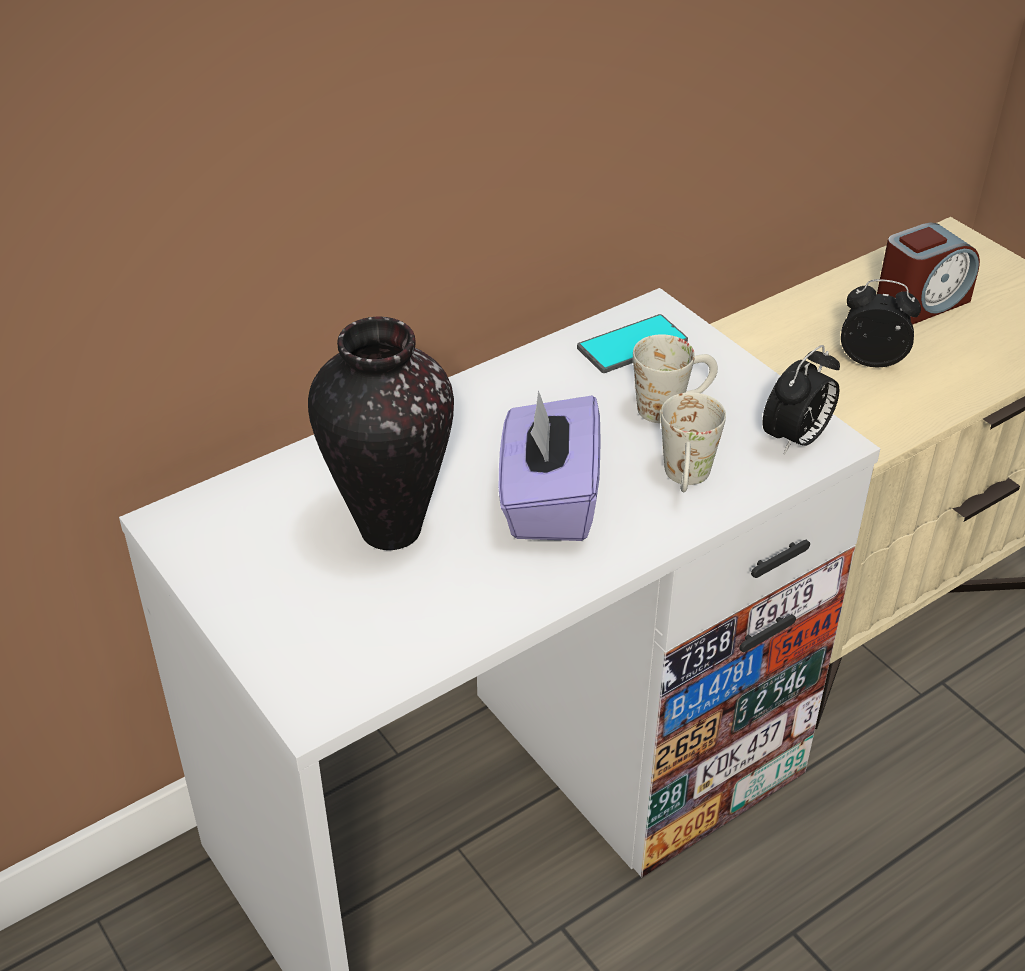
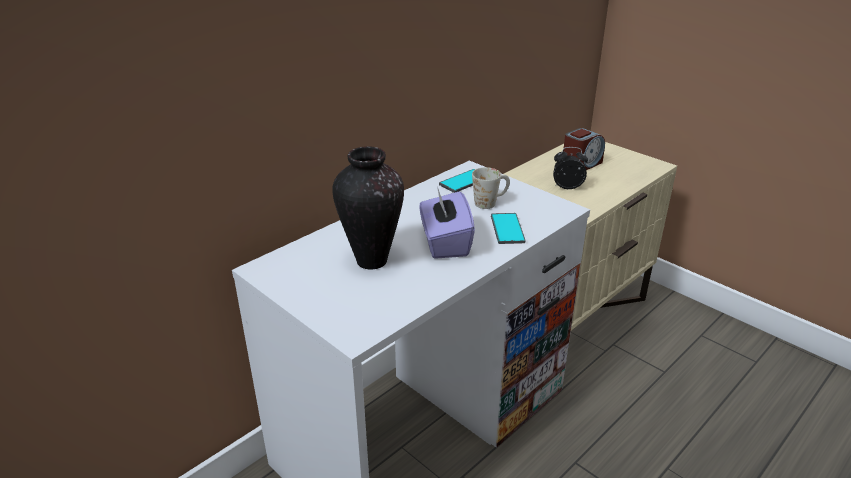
camera: 10 degrees left, 10 degrees down
(686, 481) = (507, 229): white mug -> phone
(796, 439) = (551, 209): alarm clock -> none

